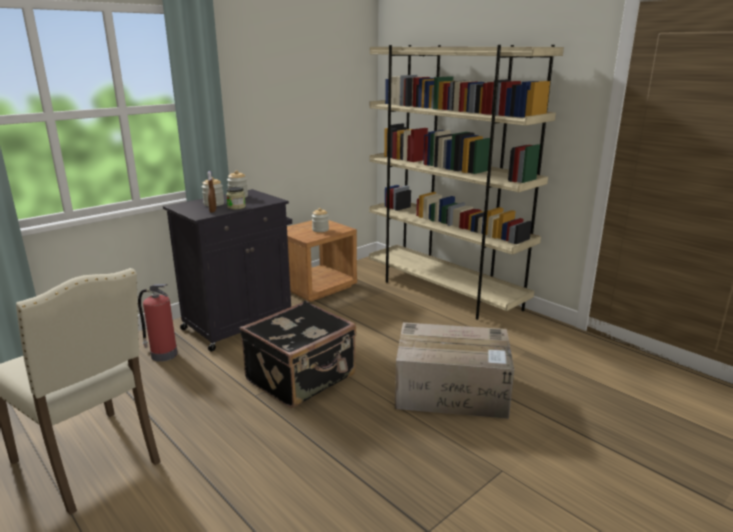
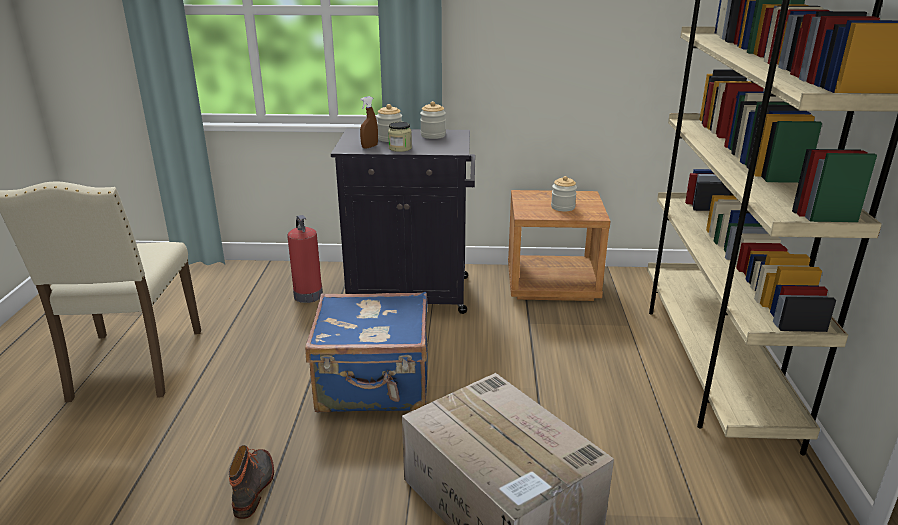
camera: 45 degrees right, 5 degrees up
(302, 378) = (374, 385): black suitcase -> blue suitcase
(321, 462) = (254, 487): none -> boot

